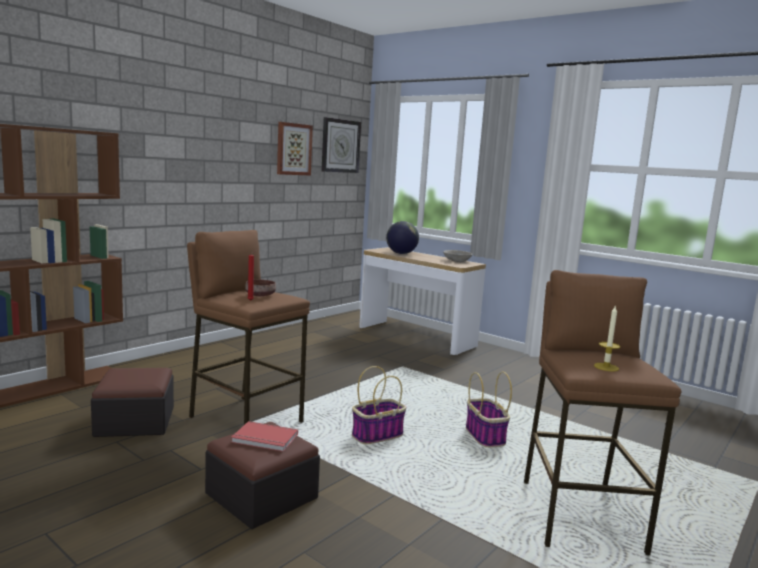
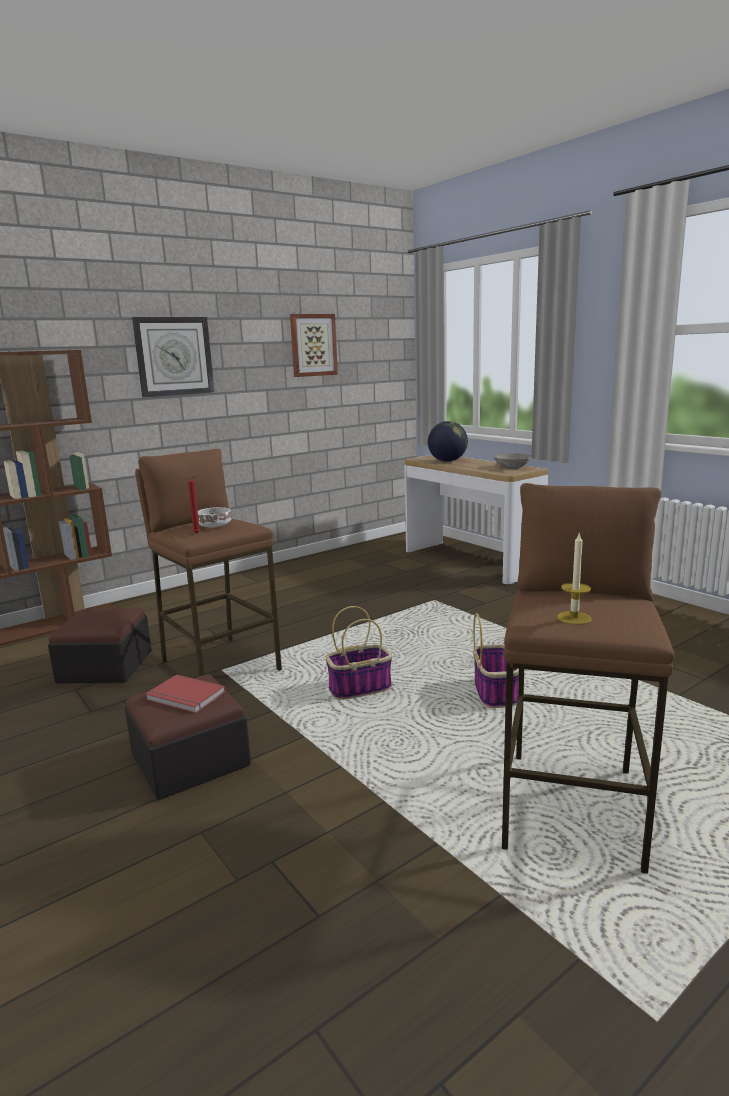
camera: 15 degrees right, 5 degrees up
(260, 295) = (215, 526): brown bowl -> white bowl
(340, 146) = (376, 335): wall clock -> wall clock (174, 356)

